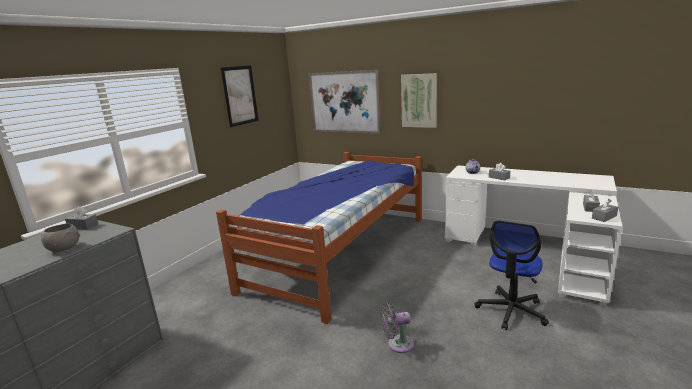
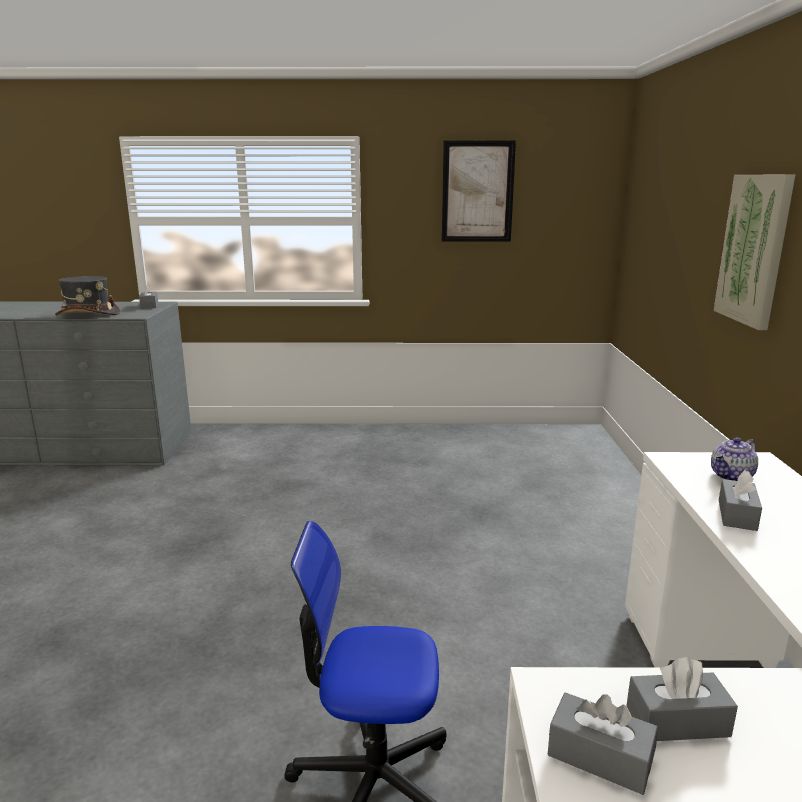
camera: 60 degrees right, 0 degrees up
(64, 249) = (88, 314): grey bowl -> grey hat
(340, 251) = (456, 506): bed -> none
(344, 102) = (665, 233): picture -> none
(397, 344) = (196, 637): grey fan -> none

